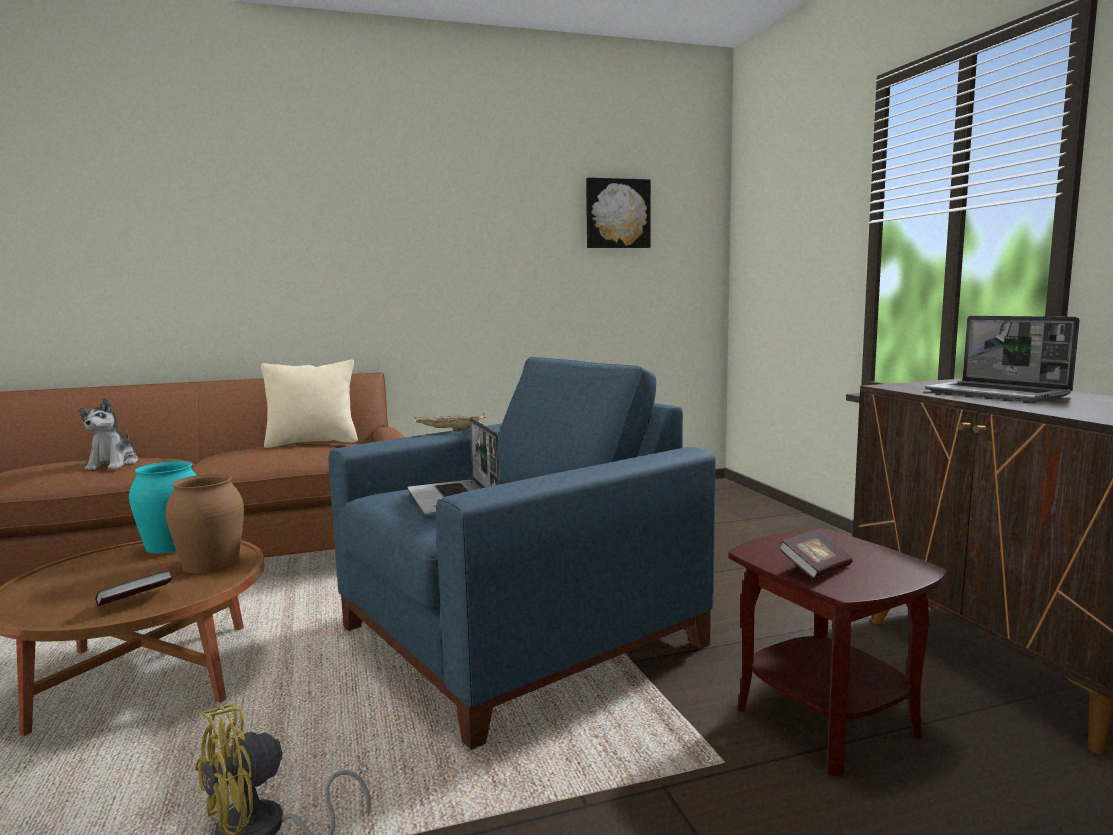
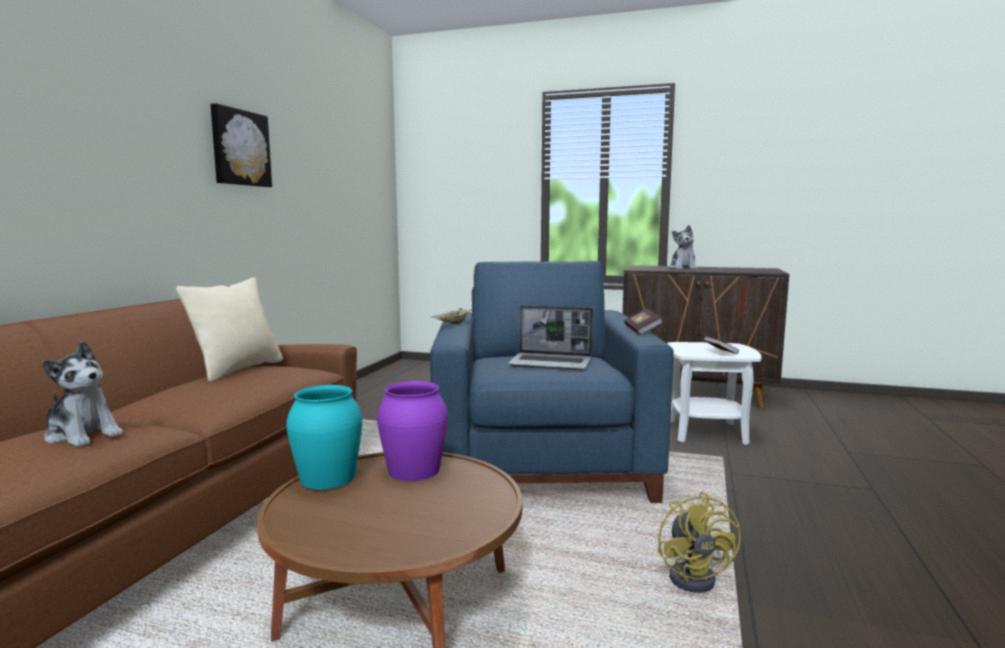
camera: 55 degrees left, 0 degrees up
(136, 601) = (469, 502): book -> book (642, 331)
(210, 563) = (413, 470): brown vase -> purple vase
(617, 214) = (346, 151): picture -> picture (239, 148)
(824, 721) = (706, 432): brown side table -> white side table
(998, 393) = (683, 268): laptop -> plush toy

